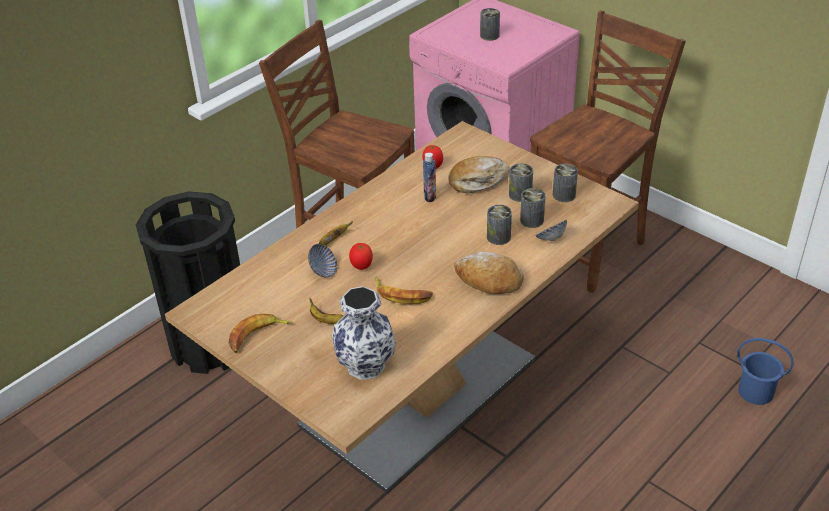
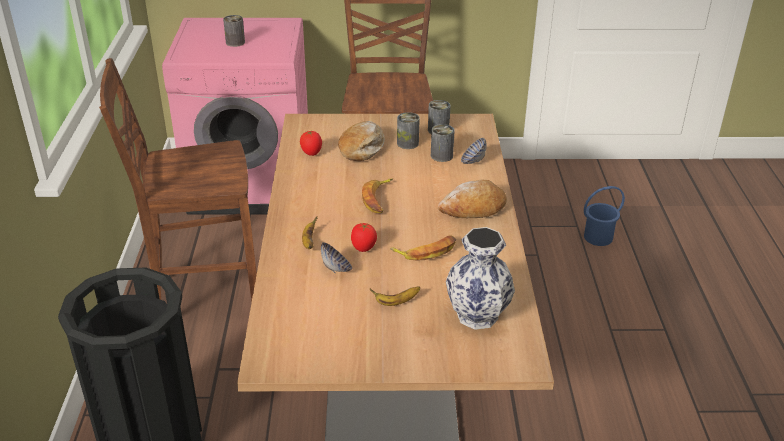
camera: 45 degrees left, 5 degrees down
(257, 336) = (356, 348): banana -> banana (378, 199)
(430, 196) = (341, 174): bottle -> none
(498, 237) = (435, 177): can -> none

